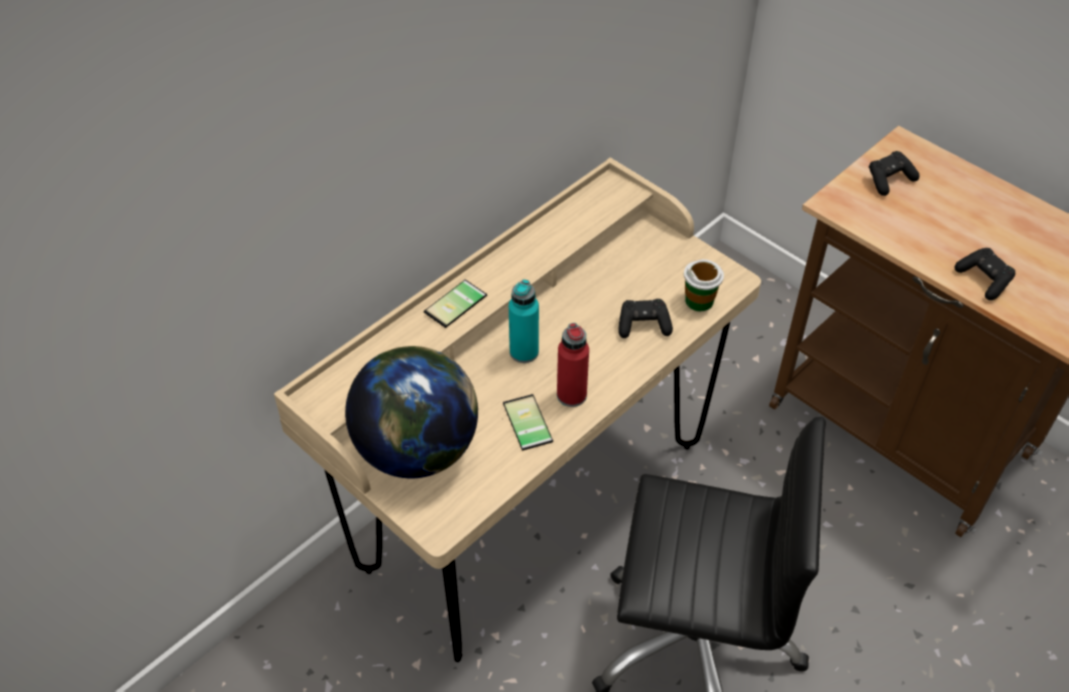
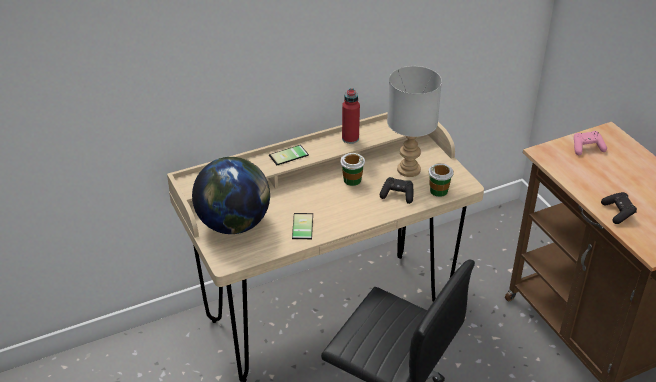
camera: 20 degrees right, 10 degrees down
(524, 352) = (320, 192): turquoise bottle -> none
(562, 316) = (352, 180): none -> cup
(571, 395) = (335, 219): red bottle -> red bottle (350, 138)
(639, 274) = (409, 169): none -> grey table lamp
(889, 180) = (587, 148): black game controller -> pink game controller

